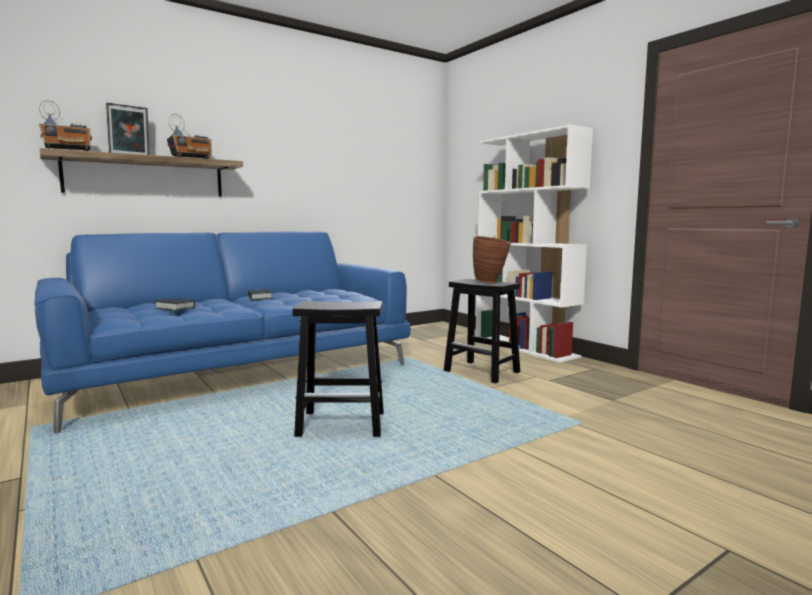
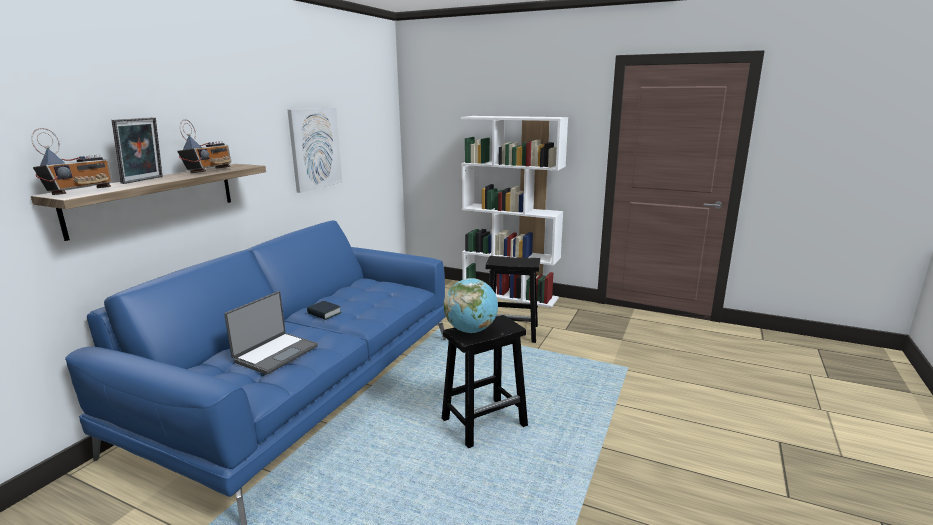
camera: 30 degrees left, 10 degrees up
(175, 308) = (275, 353): book -> laptop
(325, 303) = (471, 330): none -> globe
(326, 167) = (315, 148): none -> picture
(491, 282) = (519, 260): brown vase -> none

